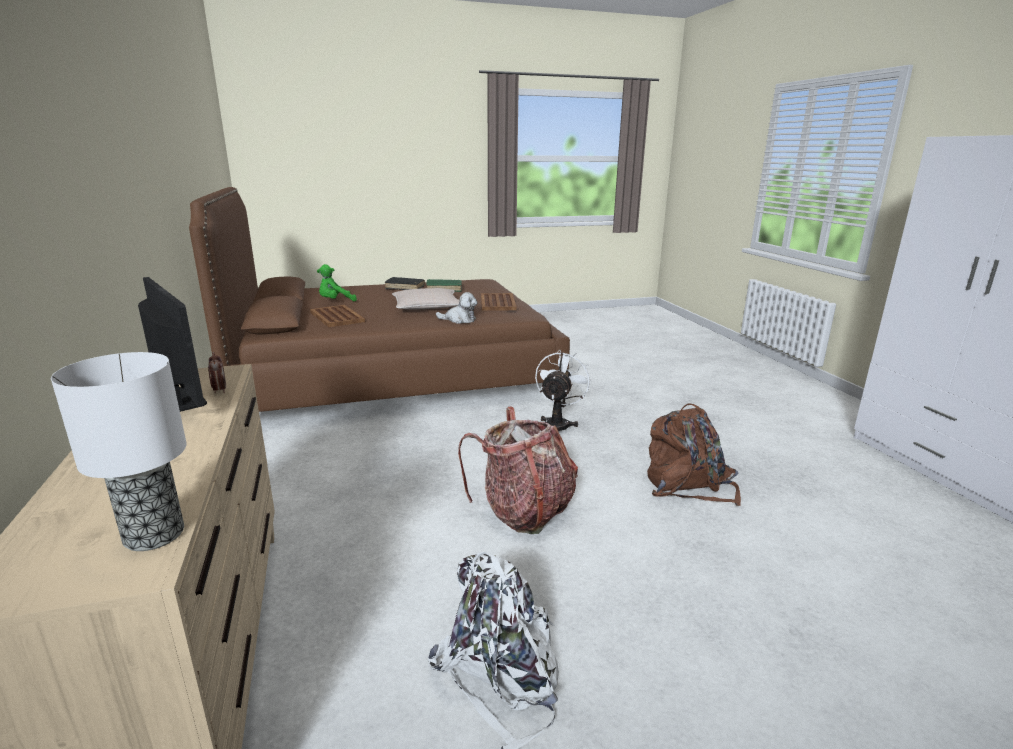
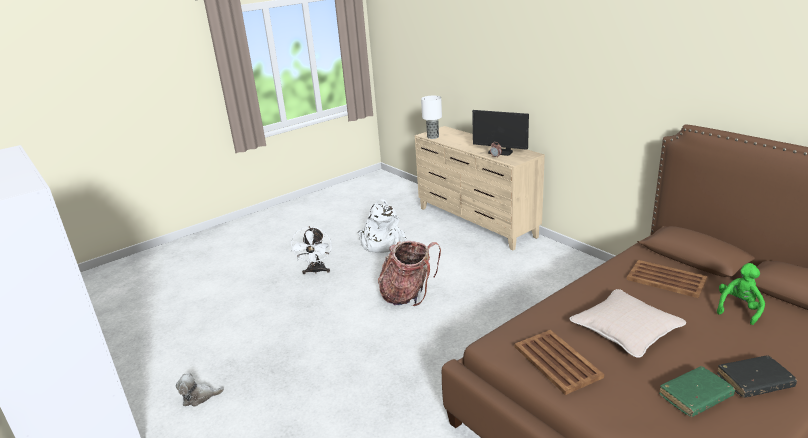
camera: 160 degrees right, 5 degrees up
(459, 320) = (550, 310): plush toy -> plush toy (199, 397)
(558, 424) = (429, 376): white fan -> white fan (316, 271)
(688, 485) = (313, 342): brown backpack -> none

